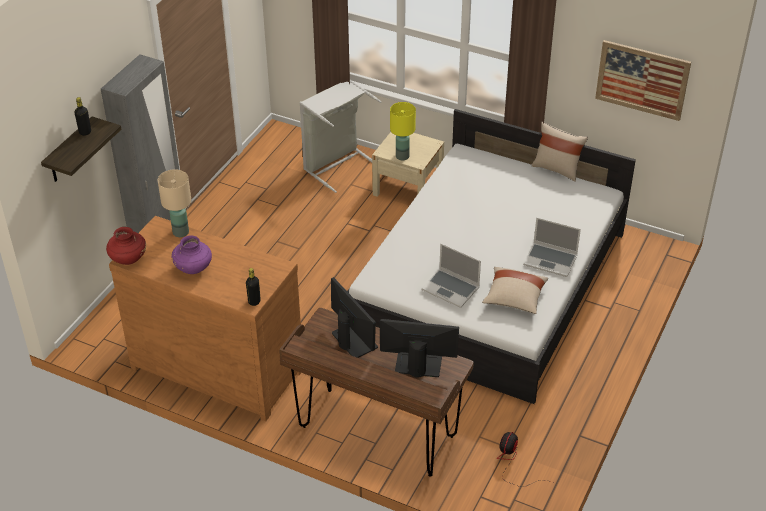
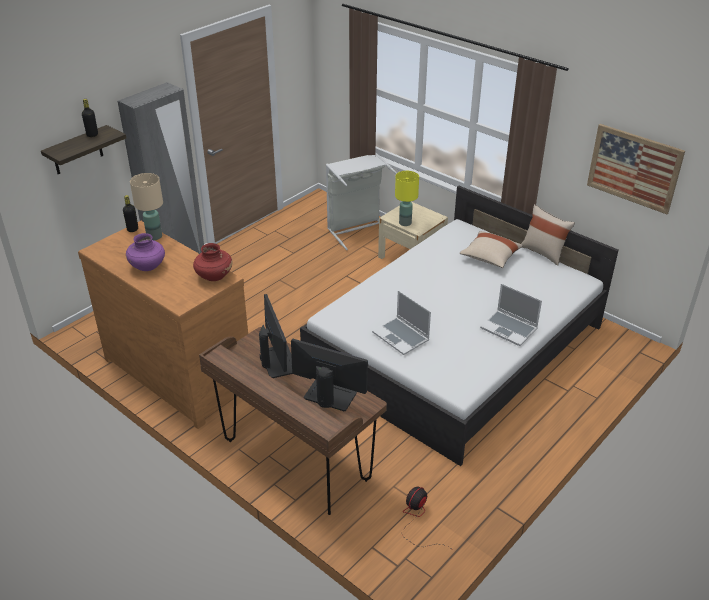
camera: 15 degrees right, 5 degrees down
(128, 259) = (96, 250): red vase -> red vase (214, 276)
(254, 301) = (185, 303): black bottle -> black bottle (132, 229)
(514, 298) = (460, 356): beige pillow -> beige pillow (489, 257)

